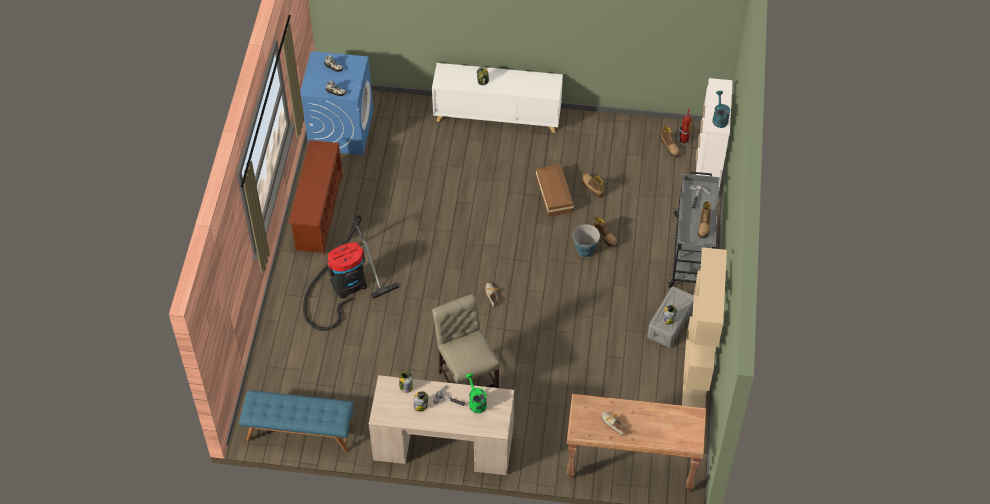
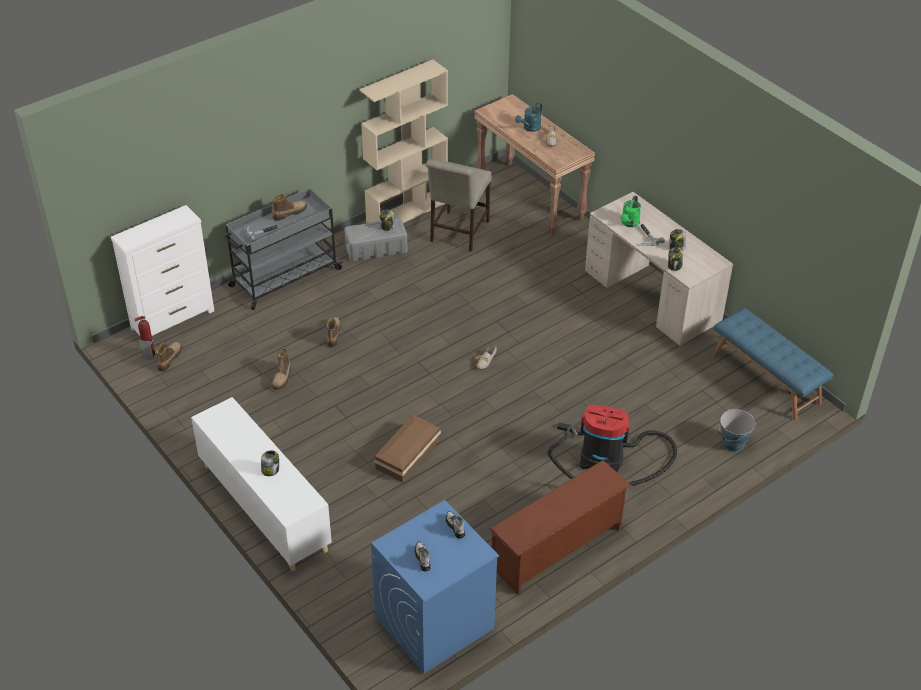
camera: 135 degrees left, 10 degrees down
(467, 380) = (583, 320): beige chair -> beige chair (457, 233)
(554, 194) = (320, 397): brown storage box -> brown storage box (406, 454)
(585, 250) = (363, 338): bucket -> bucket (733, 443)
(719, 118) = (175, 218): turquoise watering can -> turquoise watering can (530, 128)

